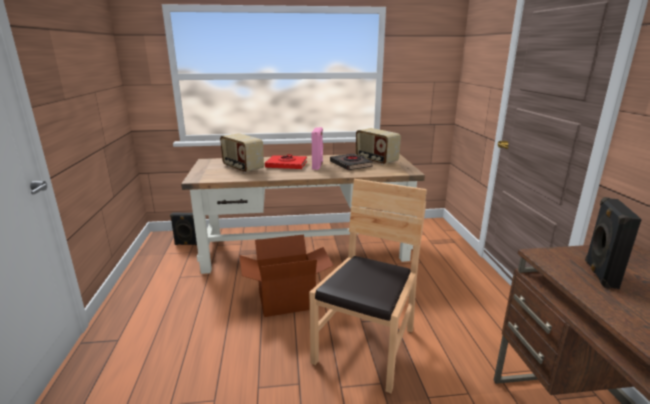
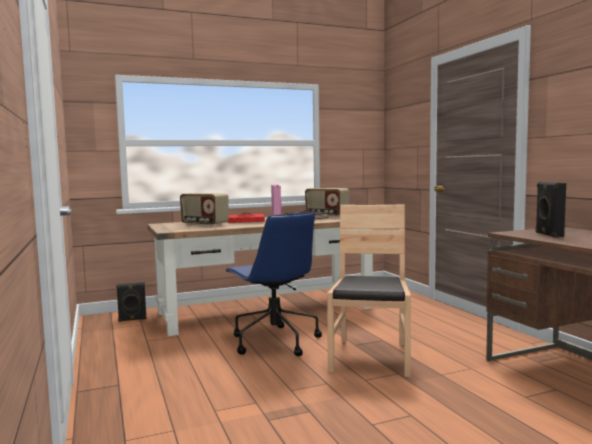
camera: 15 degrees left, 15 degrees down
(286, 299) = (274, 341): cardboard box -> blue office chair

